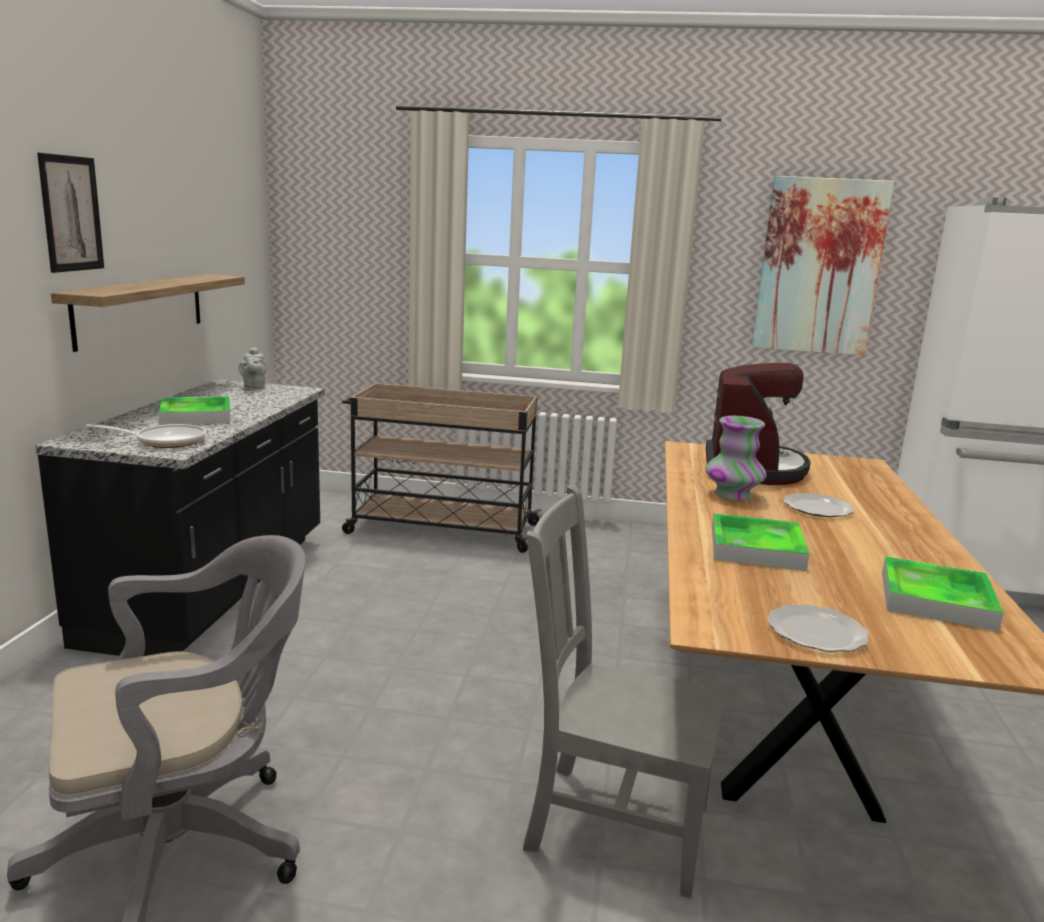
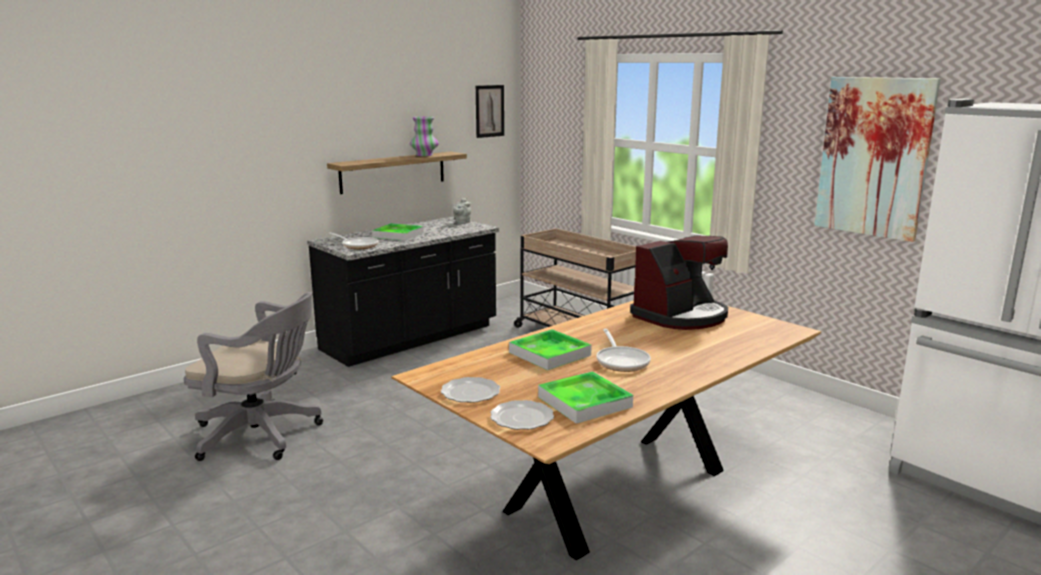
camera: 40 degrees right, 0 degrees up
(71, 213) = (344, 121): picture -> picture (489, 111)
(611, 823) = (429, 496): grey chair -> none
(732, 495) = (618, 327): vase -> vase (424, 155)
(818, 508) = (658, 346): plate -> plate (522, 418)
(837, 536) = (621, 361): none -> frying pan

